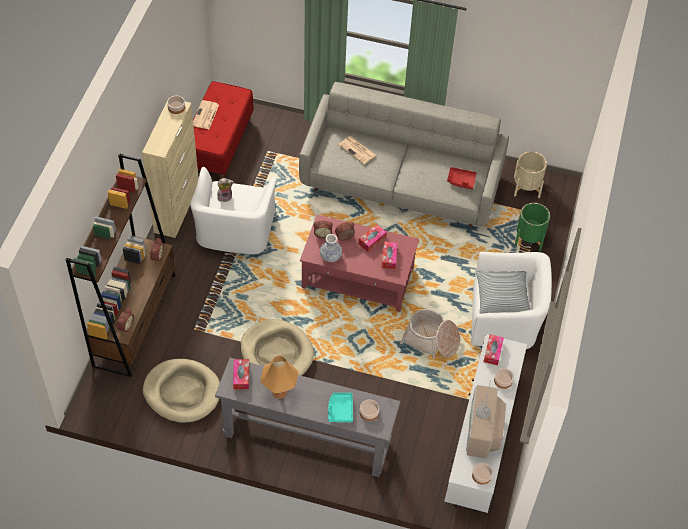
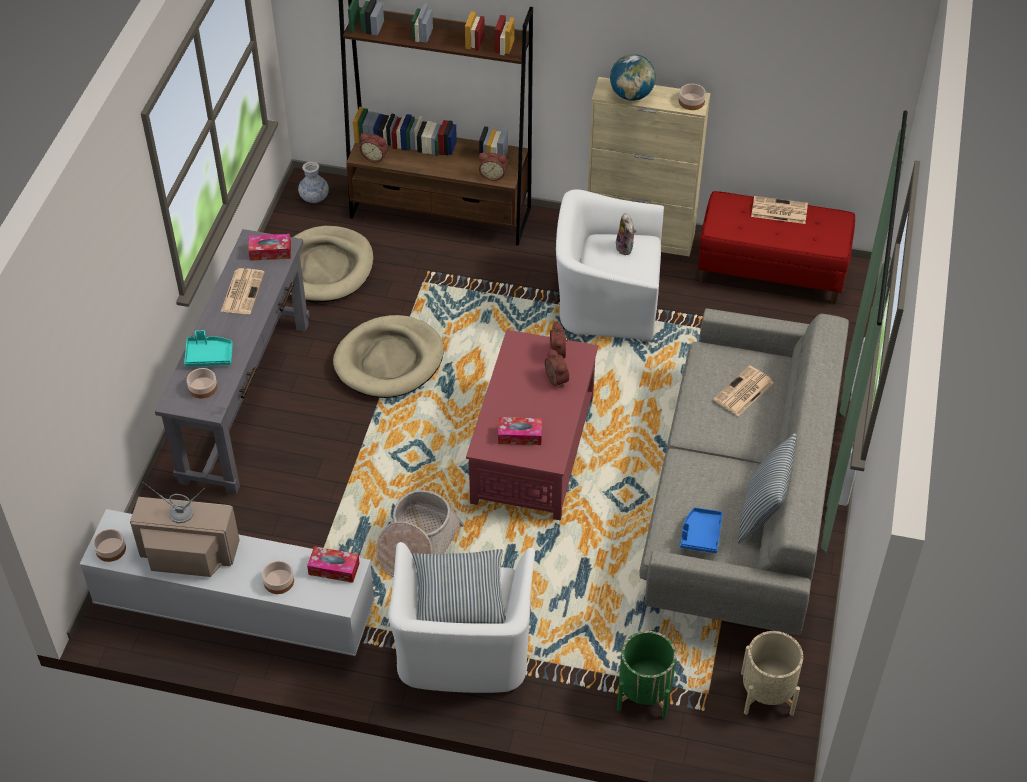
camera: 90 degrees right, 5 degrees down
(165, 136) = (631, 95): none -> globe
(279, 392) = (242, 291): orange table lamp -> newspaper
(330, 256) = (515, 364): vase -> vase (314, 197)
(372, 240) = (552, 413): tissue box -> none
(444, 153) = (762, 513): none -> pillow
(461, 181) = (700, 534): red tray -> blue tray

